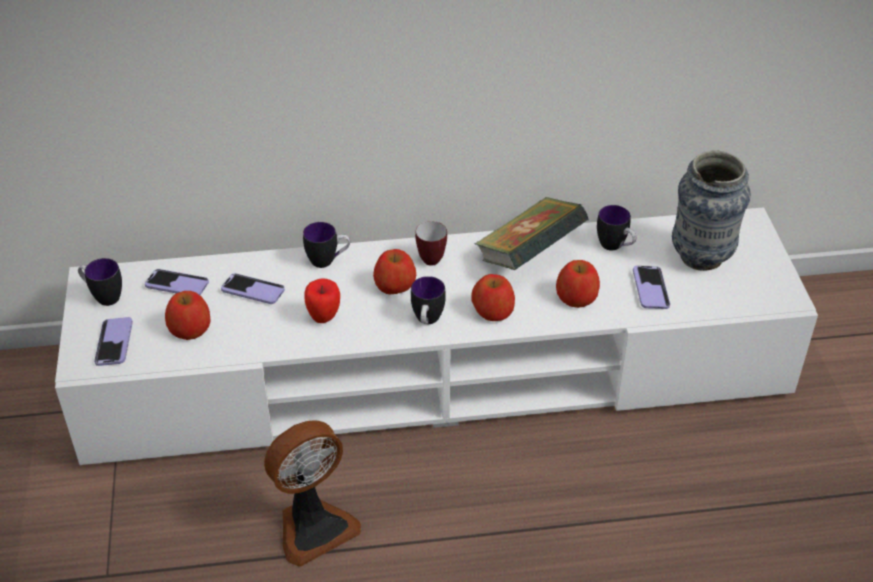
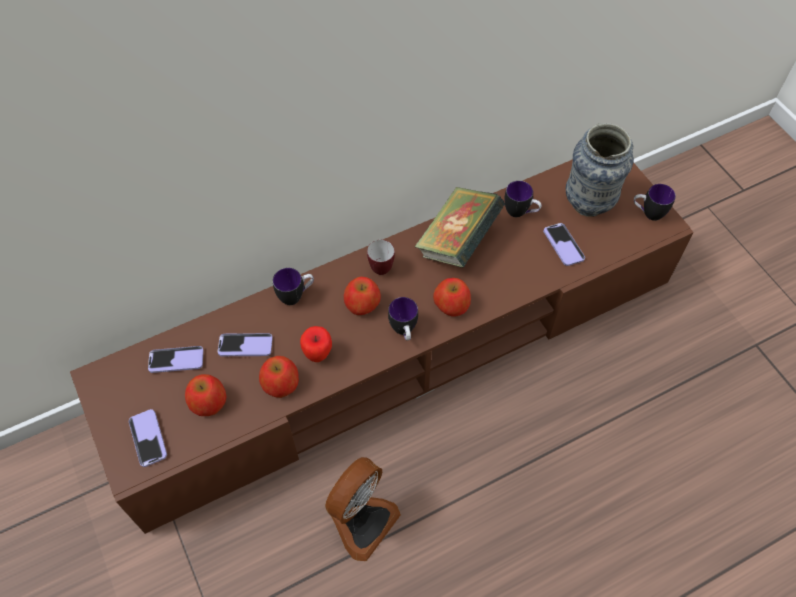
camera: 20 degrees left, 15 degrees up
(103, 296) = (115, 393): mug -> mug (647, 213)
(438, 373) = (399, 347): white tv stand -> brown tv stand
(577, 296) = (511, 270): apple -> apple (281, 383)

